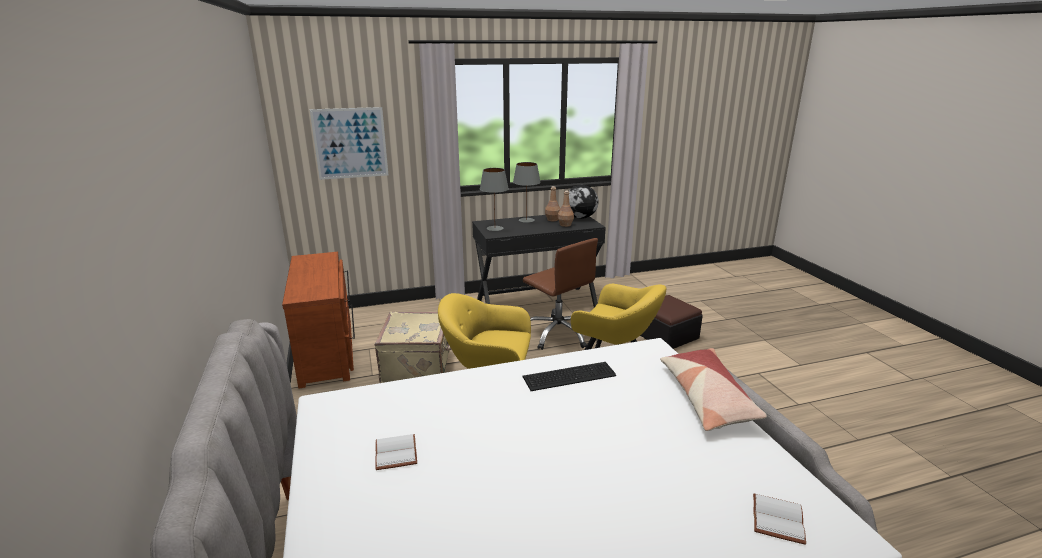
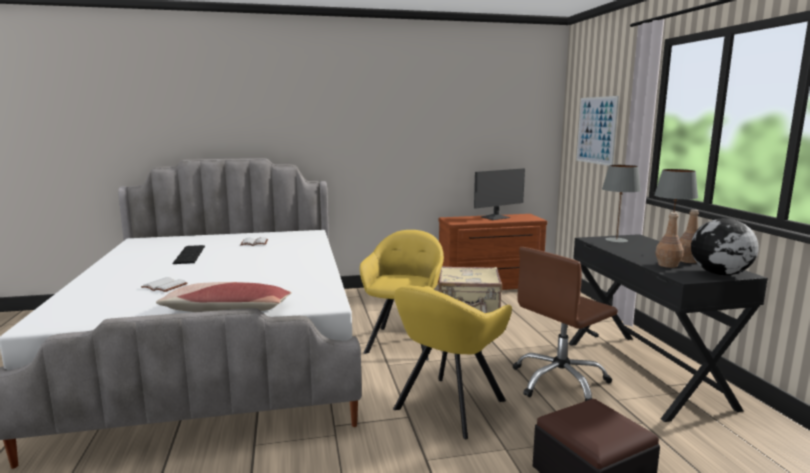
camera: 95 degrees right, 10 degrees down
(308, 272) = (496, 217): none -> monitor
(567, 375) = (302, 274): keyboard -> keyboard (191, 254)
(775, 518) = (85, 308): white book -> white book (166, 286)

